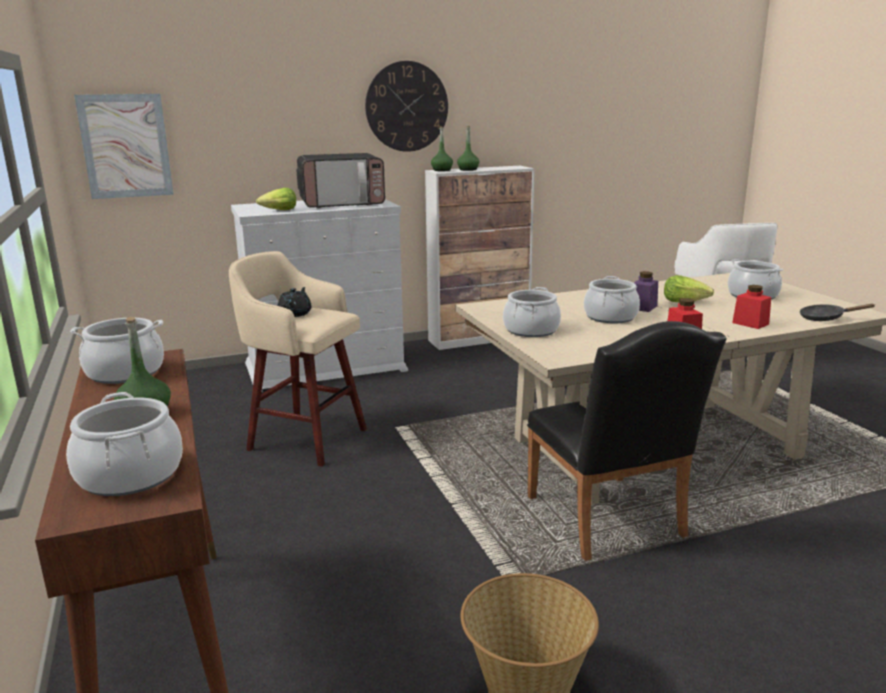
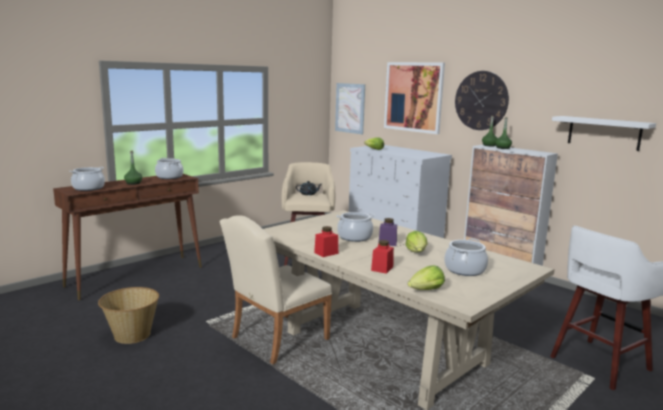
camera: 65 degrees right, 5 degrees down
(282, 110) = (413, 97): none -> picture
(342, 203) = (411, 153): microwave -> none
(531, 330) = (310, 225): cooking pot -> none
(561, 132) = (604, 133): none -> white shelf
(609, 522) = (275, 340): black chair -> beige chair
(825, 318) = (426, 290): black frying pan -> lettuce

